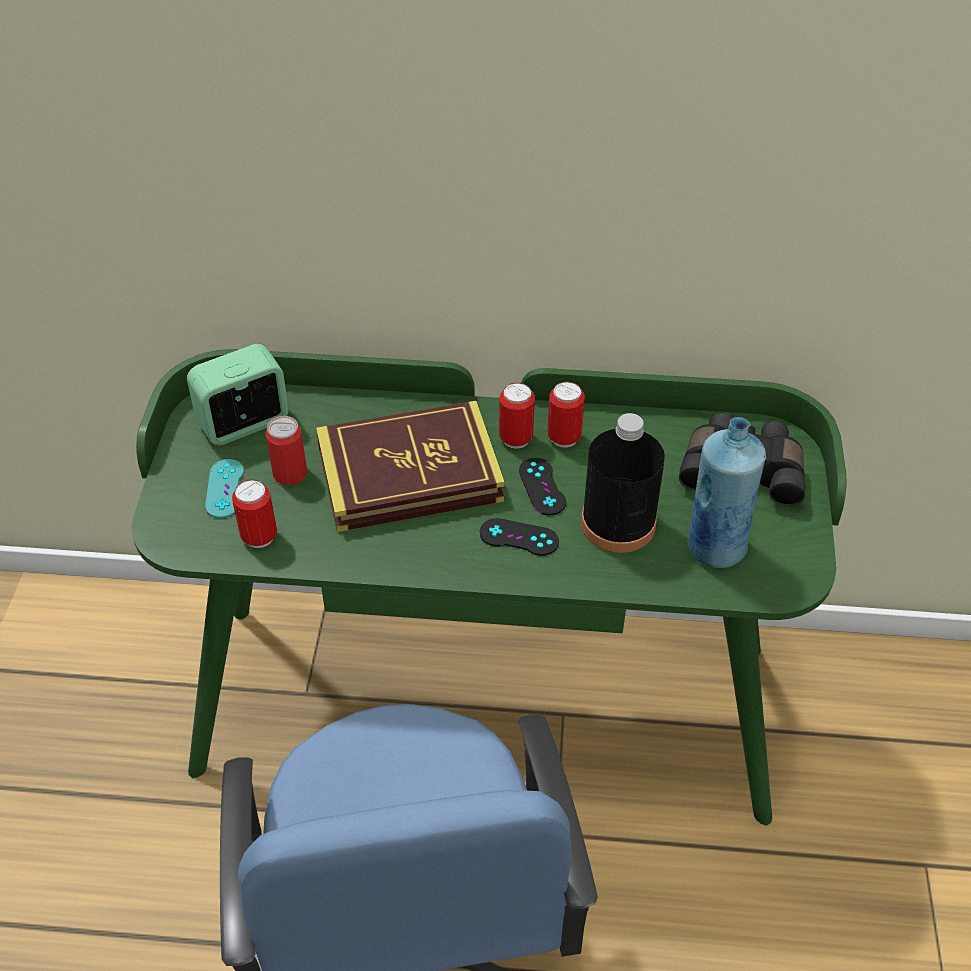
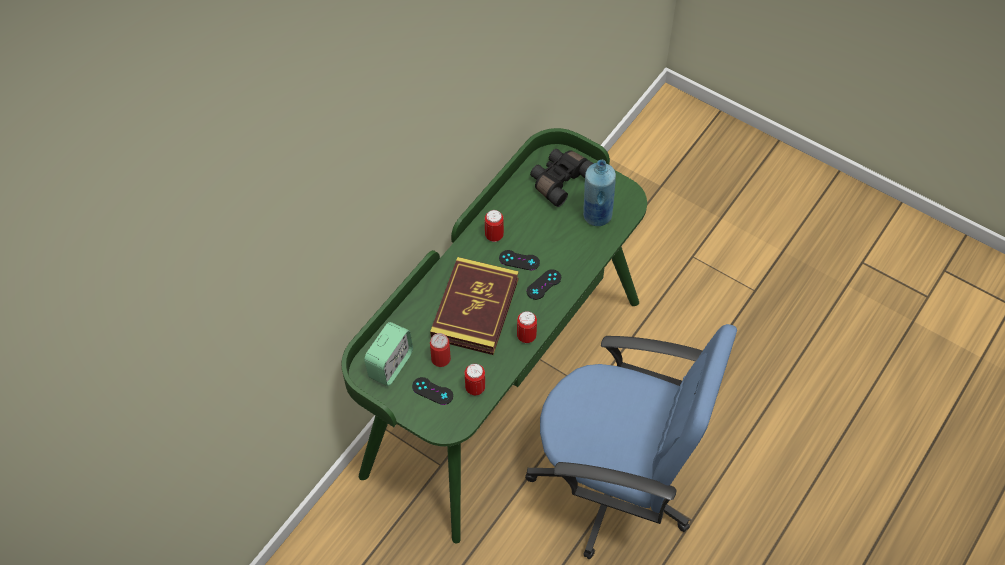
camera: 60 degrees left, 10 degrees up
(225, 489) = (432, 391): turquoise game controller -> black game controller
(244, 423) = (390, 365): alarm clock -> alarm clock turned 150 degrees counterclockwise
(516, 439) = (481, 255): can -> can (526, 336)
(618, 524) = (560, 243): black bottle -> none

